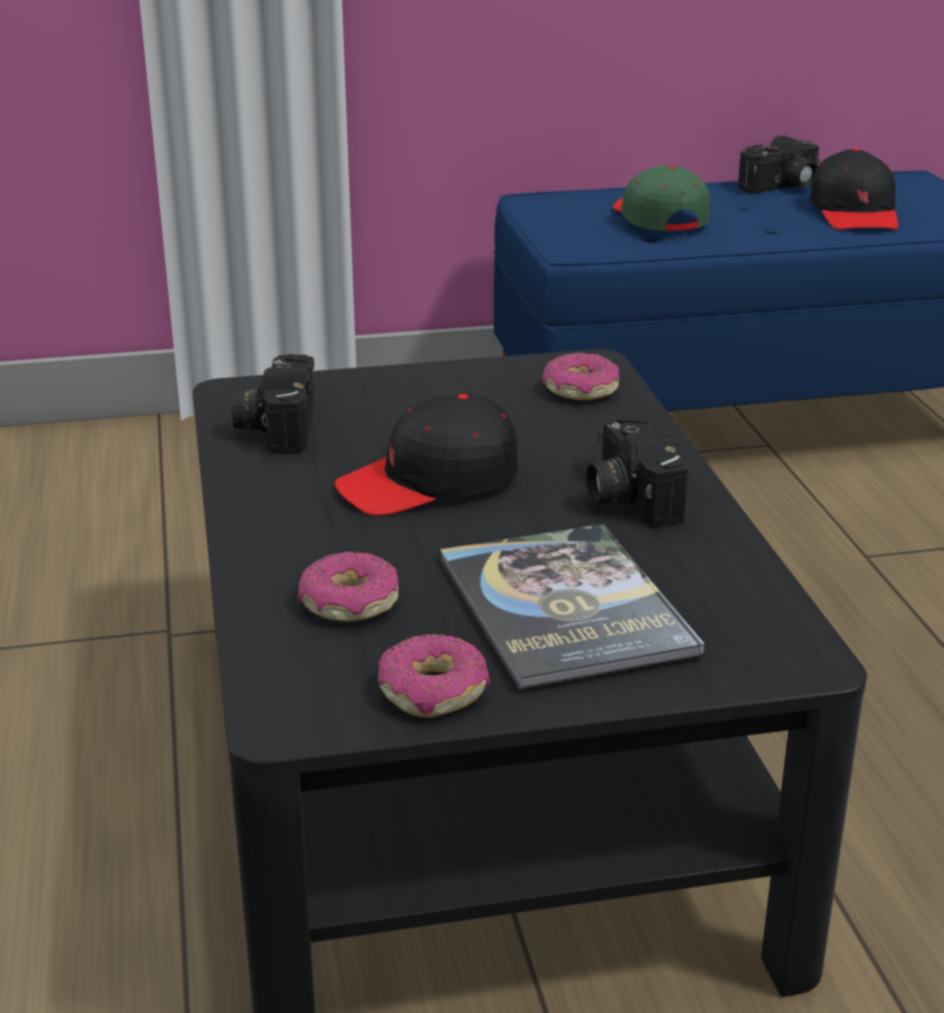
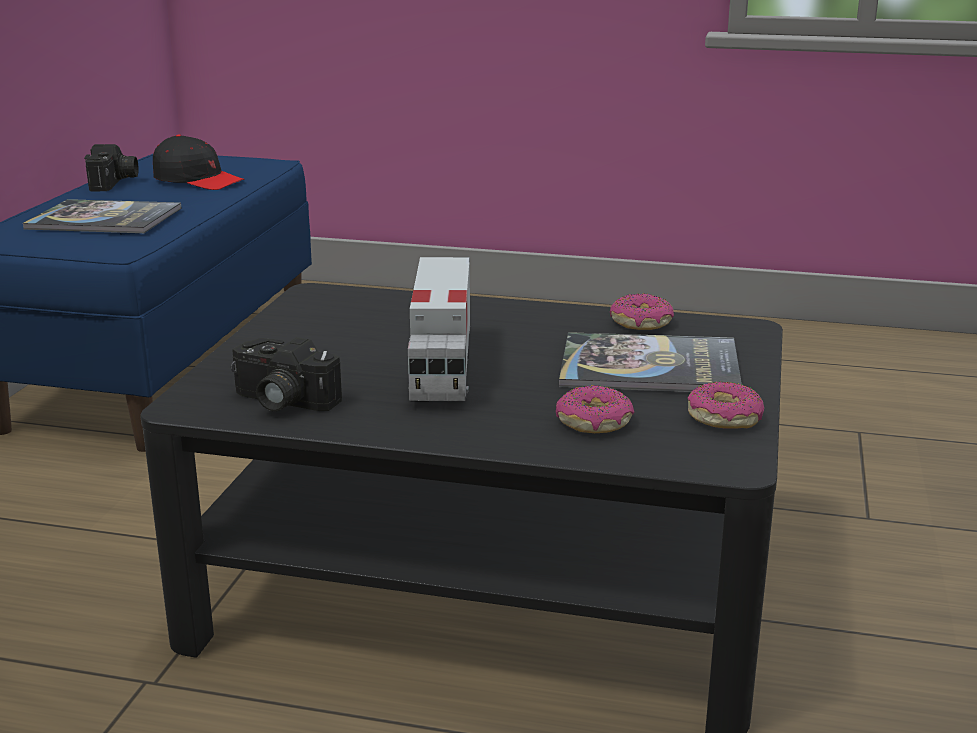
camera: 65 degrees left, 5 degrees down
(430, 482) = (441, 369): black cap -> toy truck
(580, 390) = (353, 303): donut -> donut (641, 323)
(626, 497) = (525, 324): camera -> none
(658, 218) = (104, 219): green cap -> book

